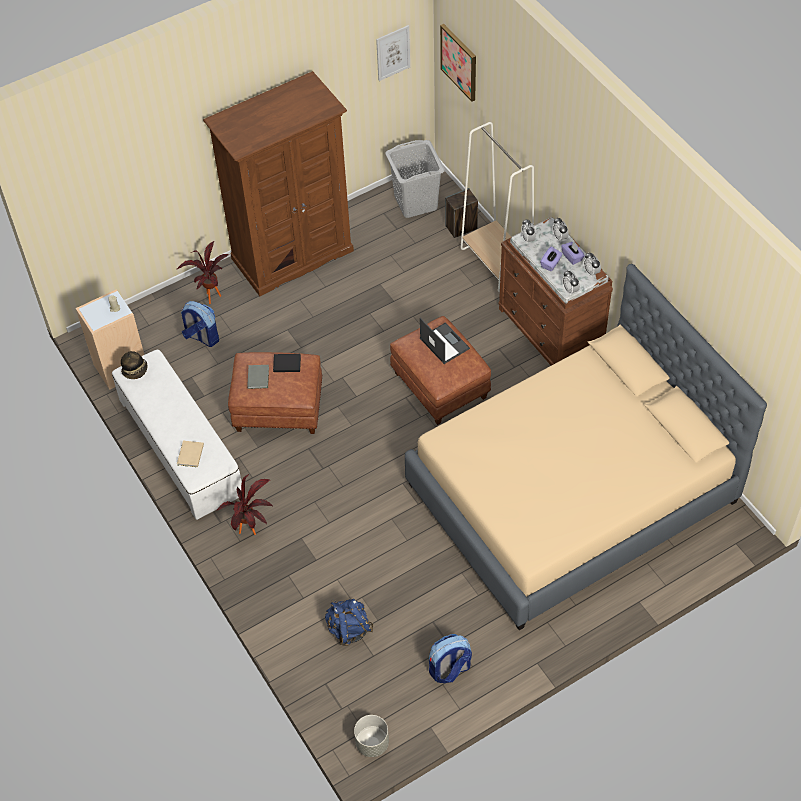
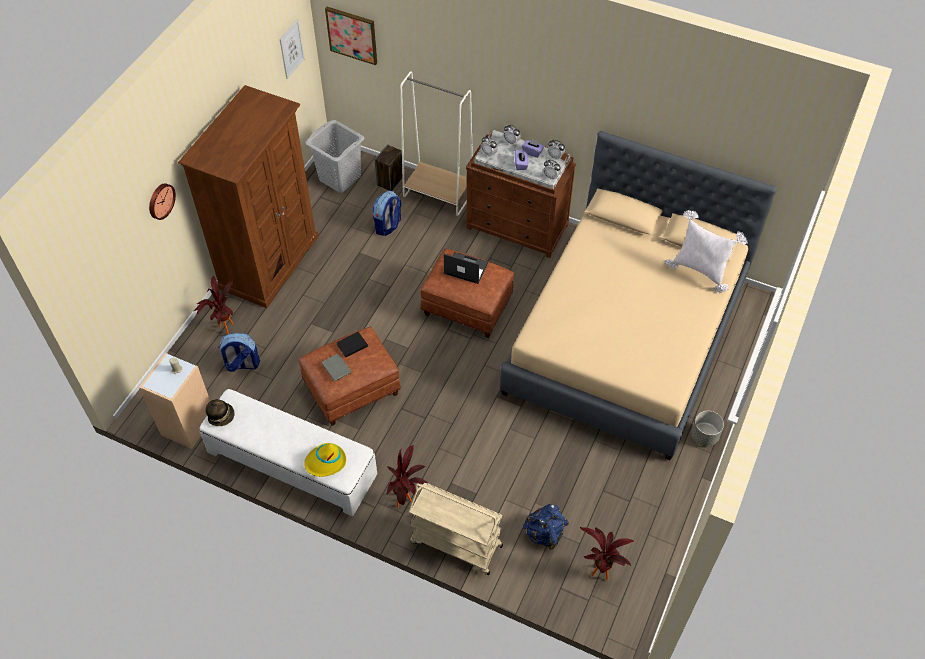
camera: 35 degrees left, 0 degrees up
(173, 148) = (160, 201): none -> wall clock
(190, 455) = (325, 462): beige book -> yellow hat
(264, 593) = (455, 544): none -> beige cart
(372, 743) = (633, 613): grey planter -> grey planter (704, 436)
(374, 688) = (600, 568): none -> potted plant
(449, 669) = (644, 520): backpack -> backpack (388, 226)
(658, 459) = (699, 273): none -> white pillow

